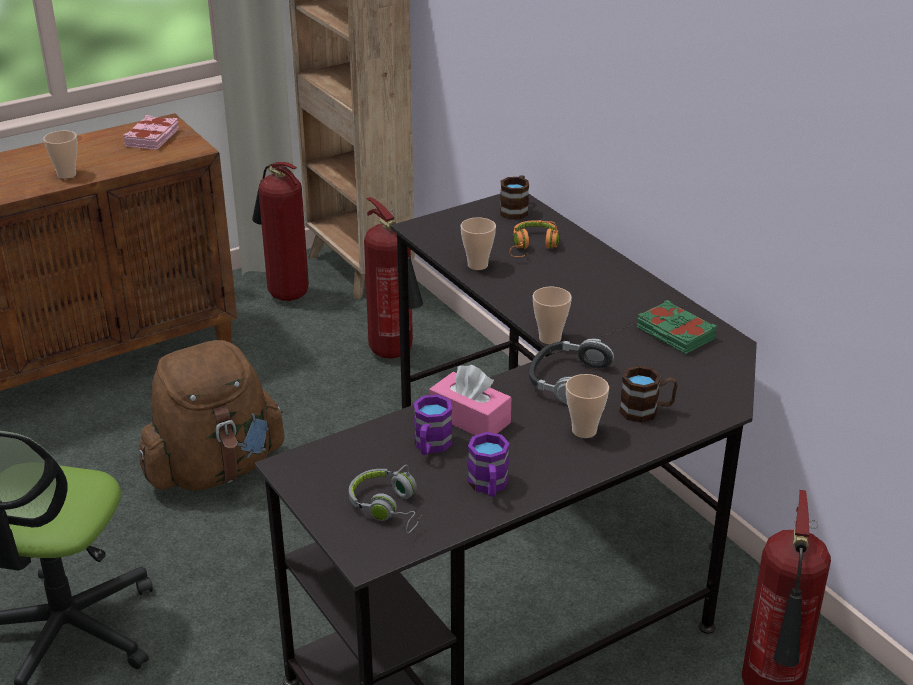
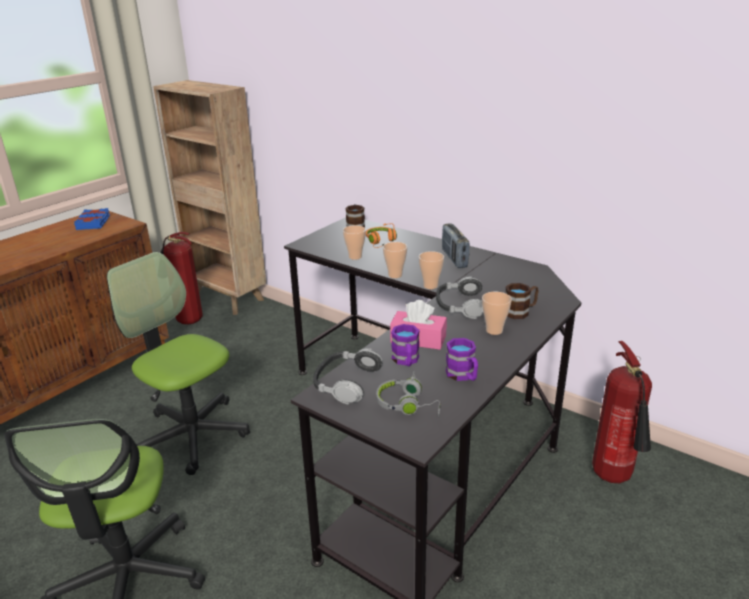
camera: 20 degrees left, 5 degrees down
(66, 175) = (40, 251): cup -> cup (395, 275)
(153, 138) = (94, 223): pink book -> blue book
(215, 469) = (192, 435): brown backpack -> office chair
(334, 457) = (346, 382): none -> headphones
(395, 354) = (276, 340): fire extinguisher -> none
(620, 300) = (454, 259): none -> radio
(675, 334) = (500, 269): green book -> none

